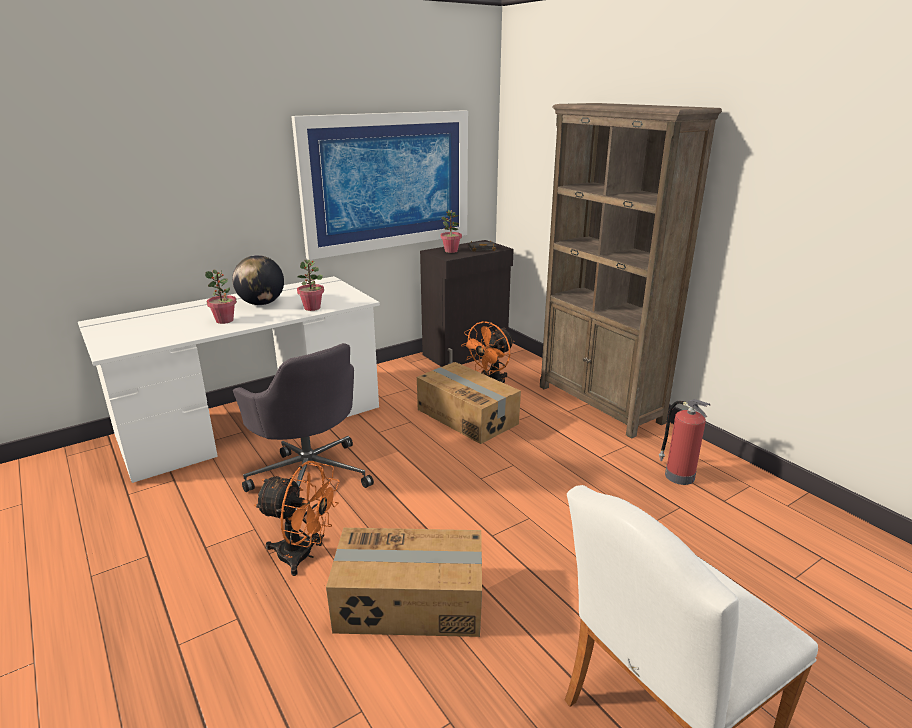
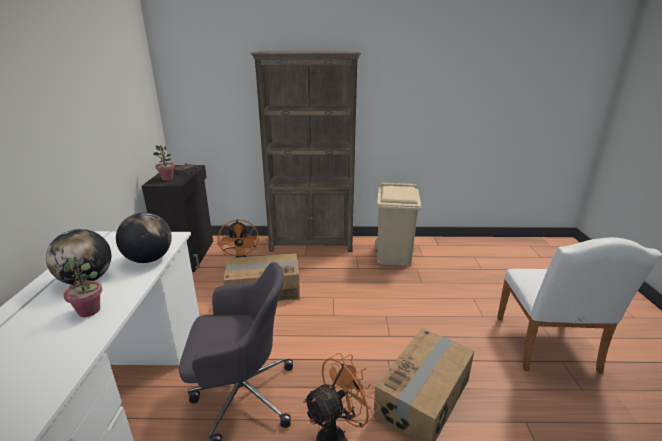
camera: 55 degrees left, 0 degrees up
(312, 308) = (149, 259): potted plant -> globe
(387, 182) = (107, 130): picture -> none
(678, 475) = (394, 256): fire extinguisher -> beige trash can

